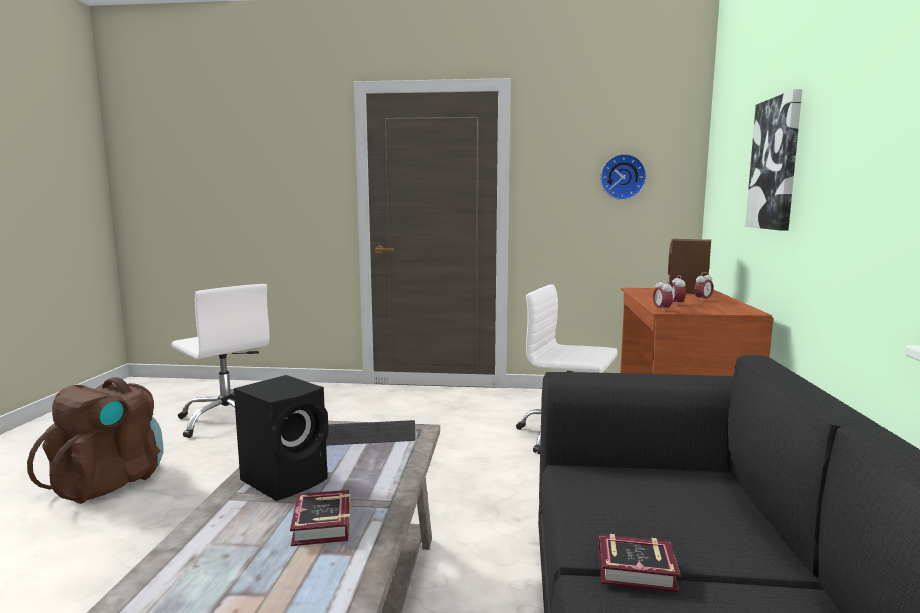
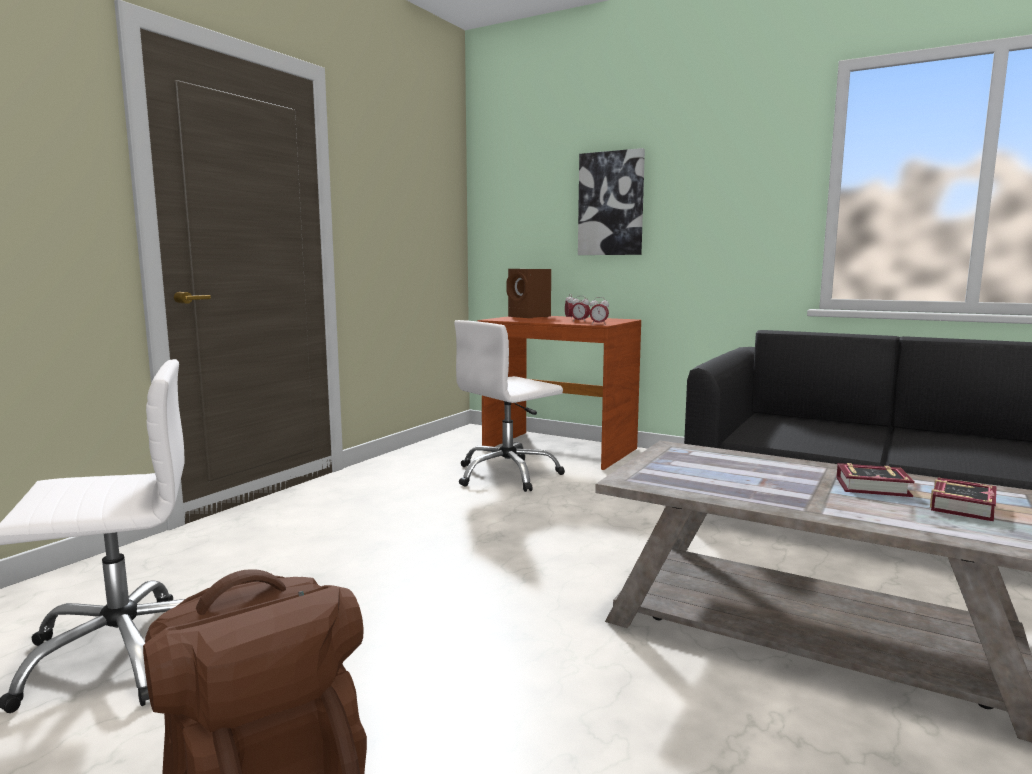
camera: 65 degrees left, 0 degrees up
(287, 479) = (777, 492): black speaker -> none
(368, 435) = (675, 461): keyboard -> none
(622, 177) = (419, 207): wall clock -> none
(640, 572) = (891, 447): book -> book (965, 506)

